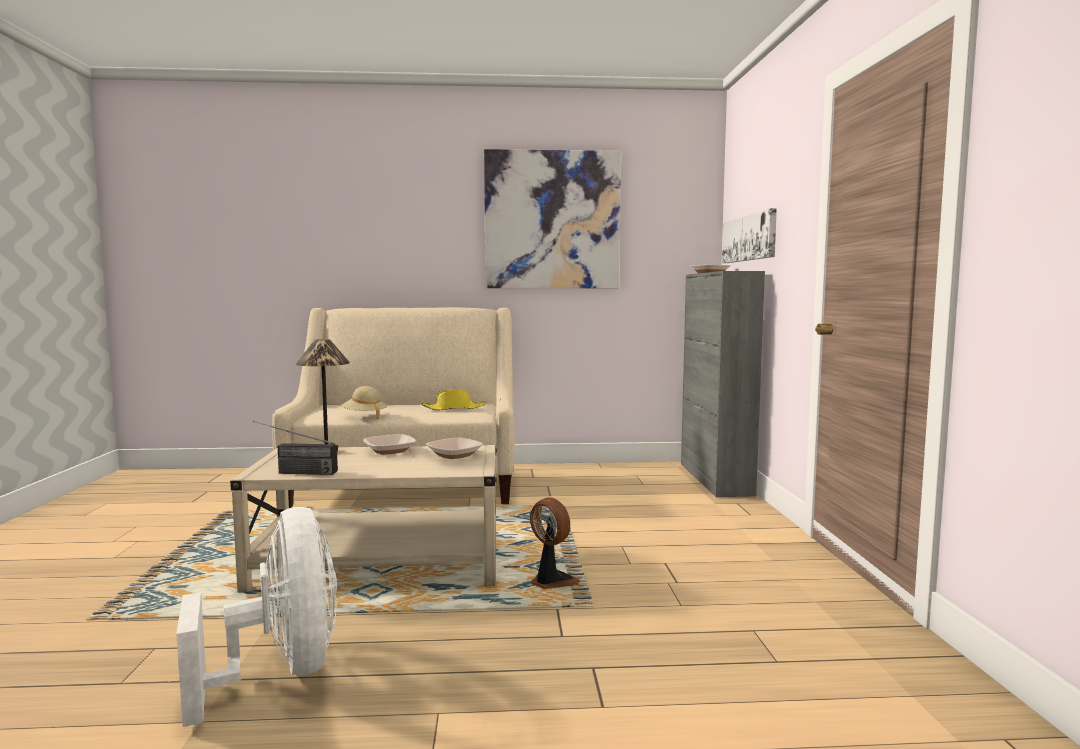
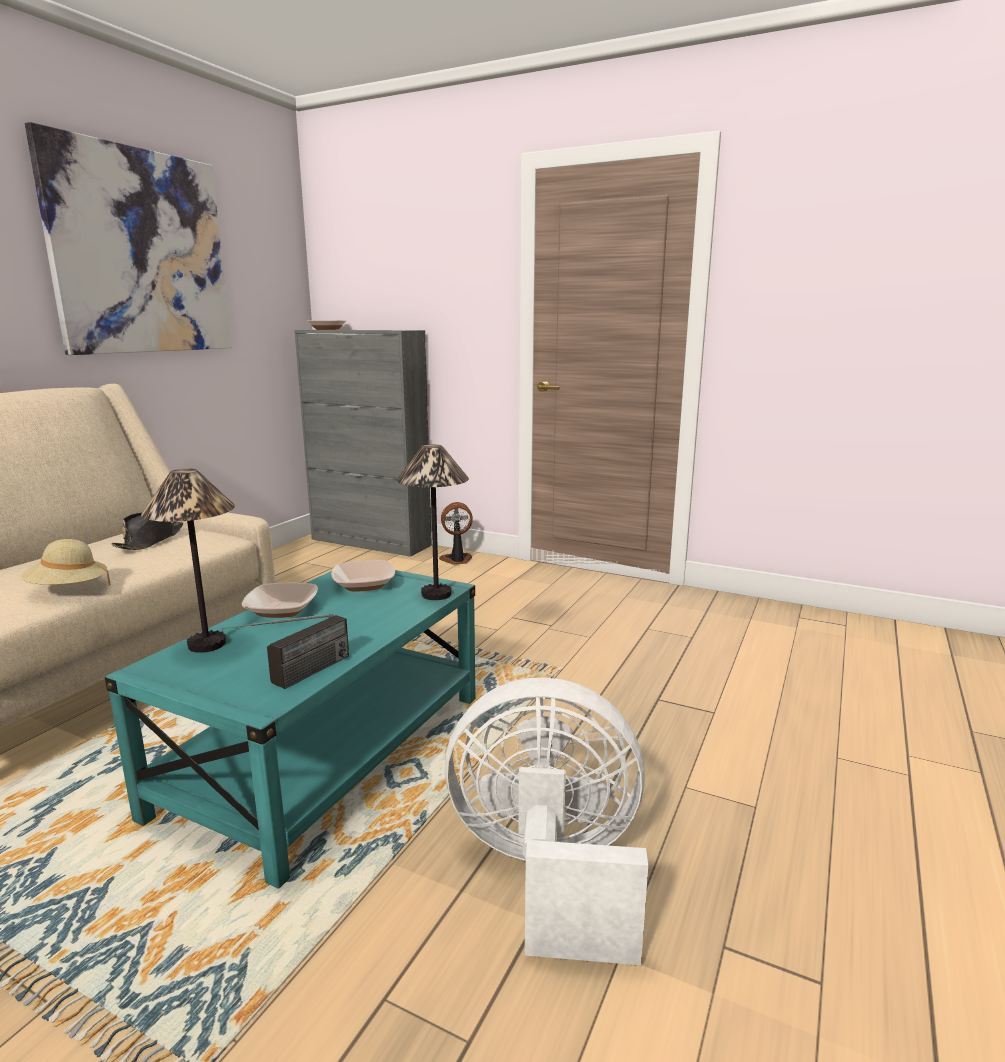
camera: 60 degrees left, 10 degrees up
(380, 563) = (328, 753): beige coffee table -> turquoise coffee table
(454, 408) = (150, 541): yellow hat -> black hat
(459, 471) = (436, 594): none -> table lamp
(551, 581) = (494, 671): fan -> fan (457, 560)
(749, 238) = (382, 293): picture -> none

